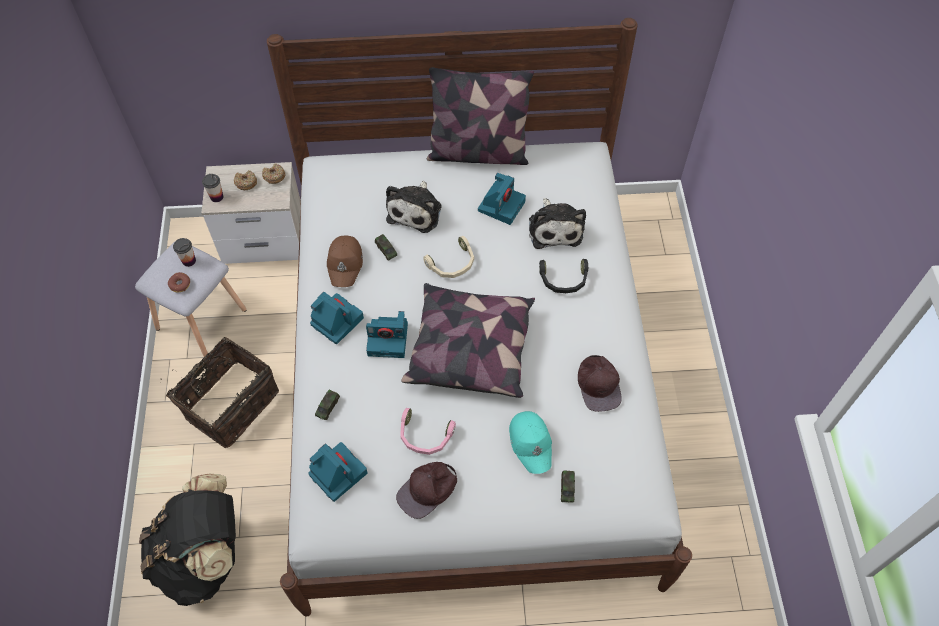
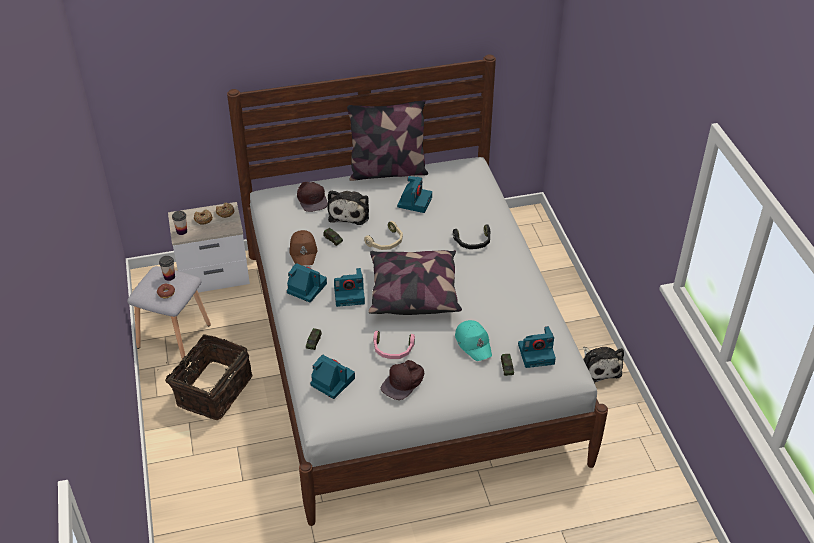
camera: 10 degrees left, 15 degrees down
(205, 556) = (217, 497): black backpack -> none
(554, 228) = (458, 211): plush toy -> plush toy (598, 367)
(599, 384) = (515, 302): brown cap -> brown cap (312, 199)
(611, 472) = (537, 353): none -> camera

